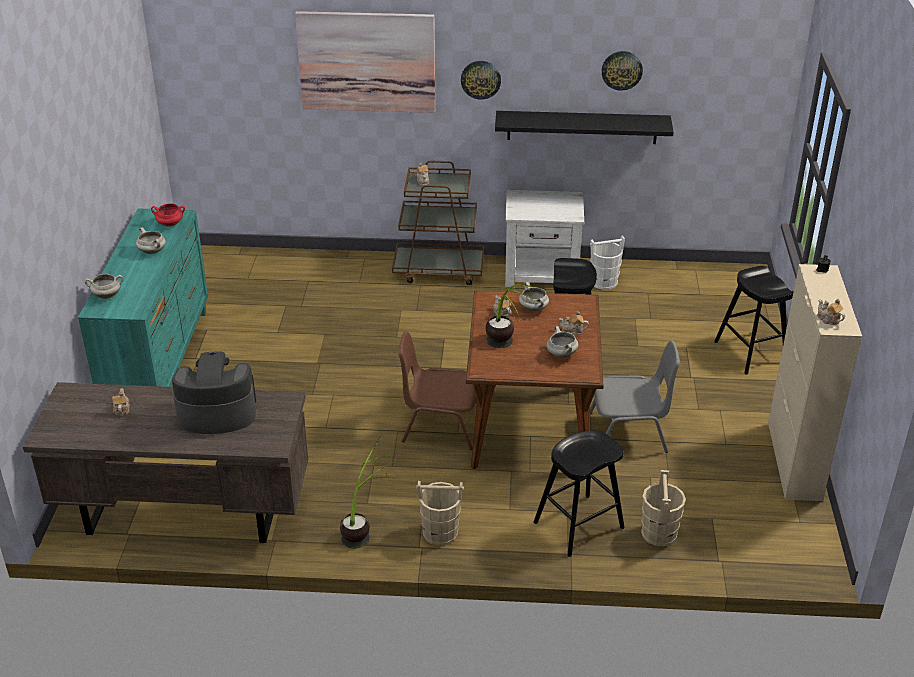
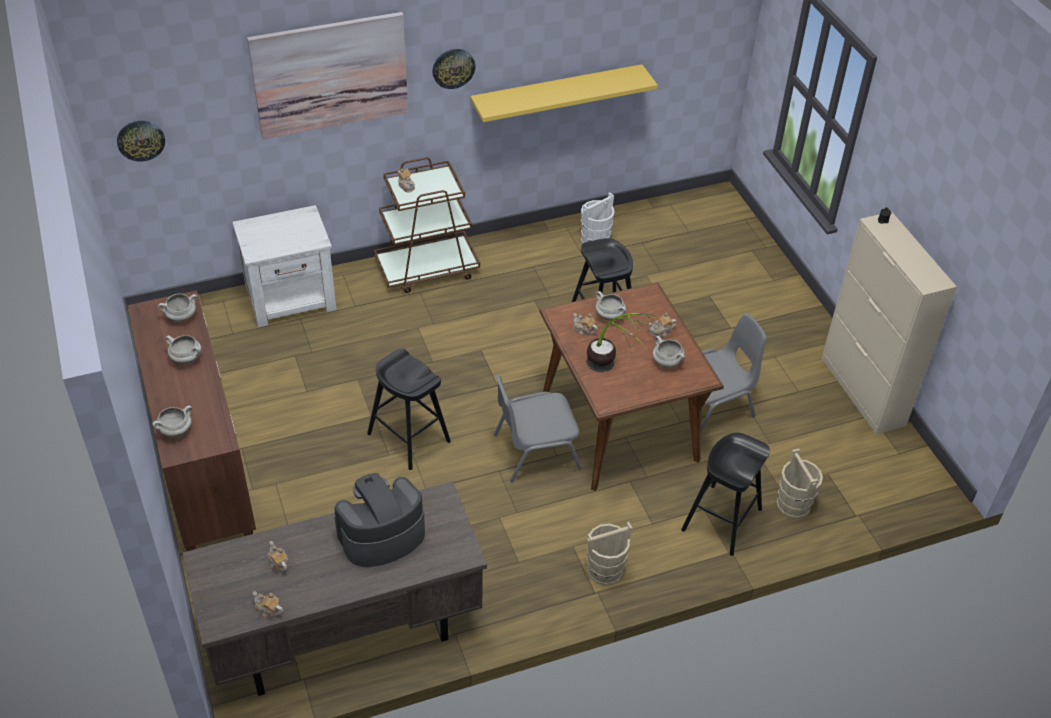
camera: 25 degrees left, 10 degrees up
(159, 364) = (204, 467): turquoise dresser -> brown dresser
(170, 224) = (181, 317): red cooking pot -> white cooking pot
(366, 528) = (534, 589): potted plant -> none
(440, 424) = (535, 451): brown chair -> grey chair
(542, 273) = (531, 246): white nightstand -> white nightstand (292, 298)
(582, 127) = (557, 93): black shelf -> yellow shelf
(622, 70) = (595, 30): wall clock -> wall clock (140, 140)
(750, 353) = (767, 285): black stool -> black stool (409, 437)
(828, 319) = (920, 276): teapot -> teapot (268, 610)

